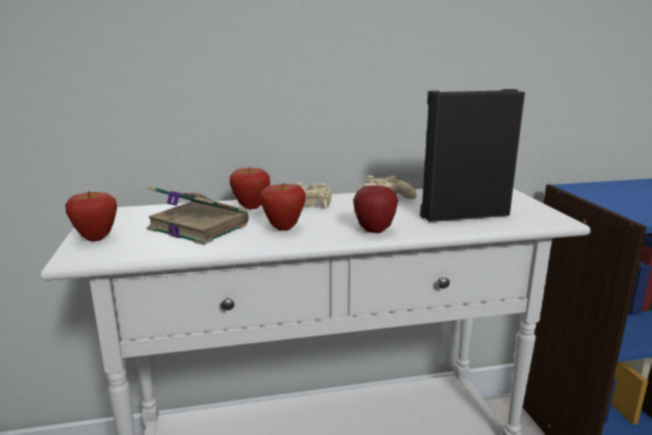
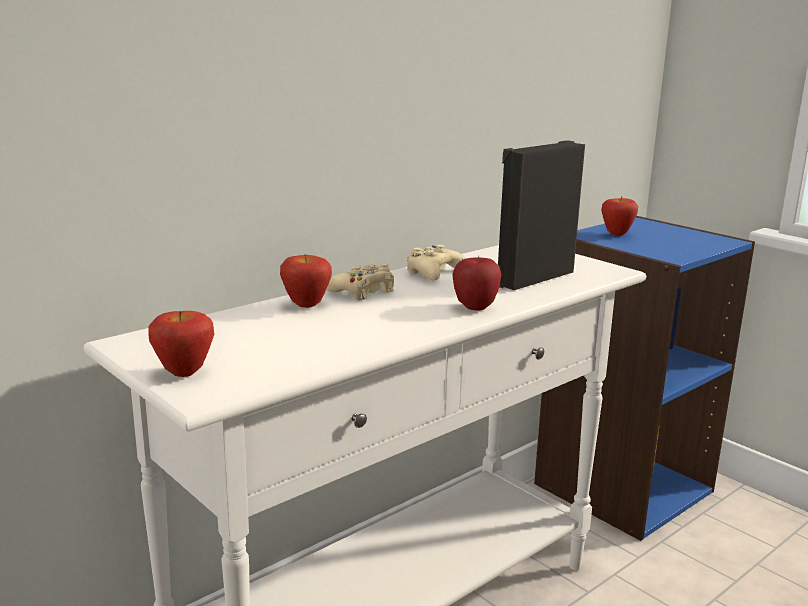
camera: 30 degrees left, 0 degrees up
(196, 226) = (282, 337): book -> none
(283, 228) = (382, 321): apple -> apple (617, 234)

